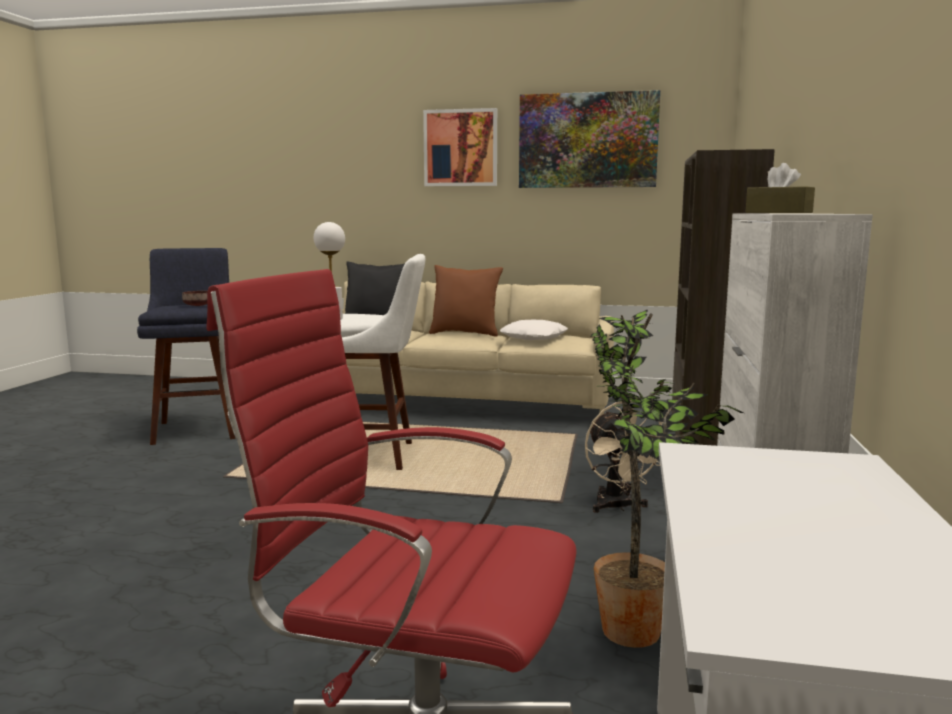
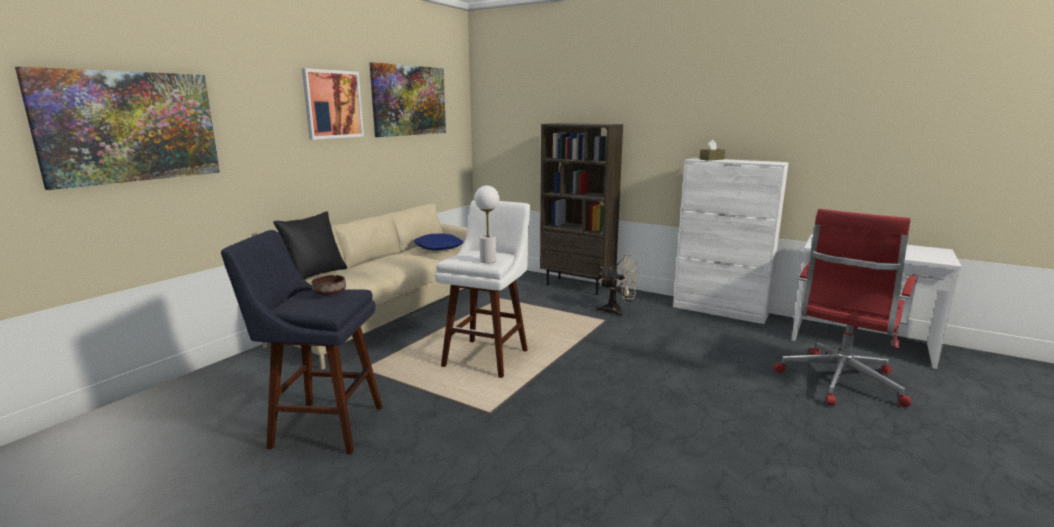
camera: 70 degrees left, 5 degrees up
(267, 169) = (130, 127): none -> picture
(465, 333) = (395, 258): brown pillow -> none
(534, 338) = (438, 247): white pillow -> blue pillow
(635, 636) = (744, 333): potted plant -> none

